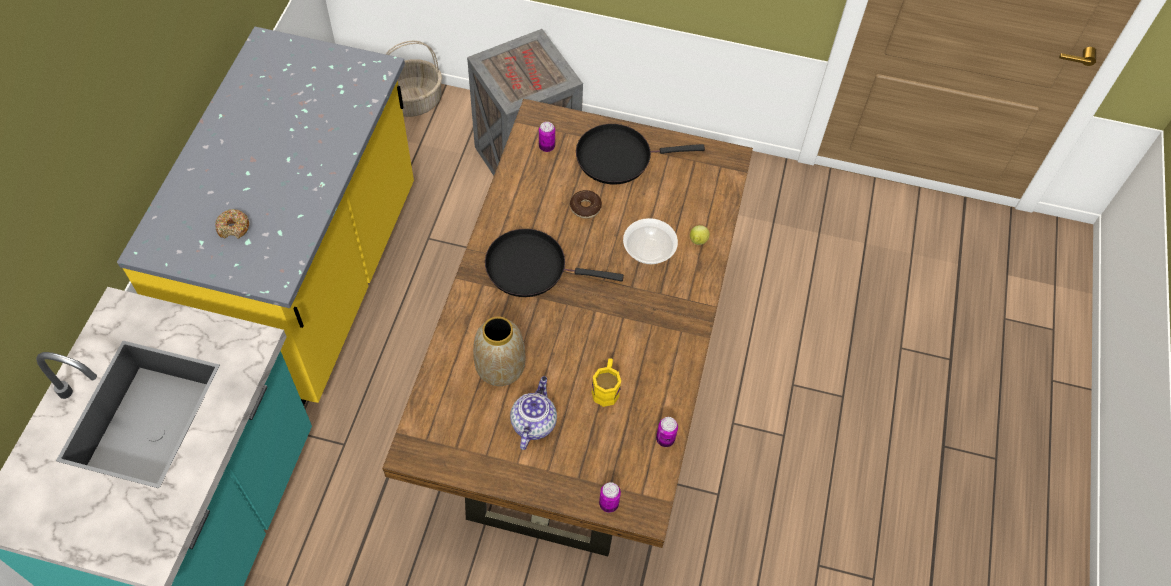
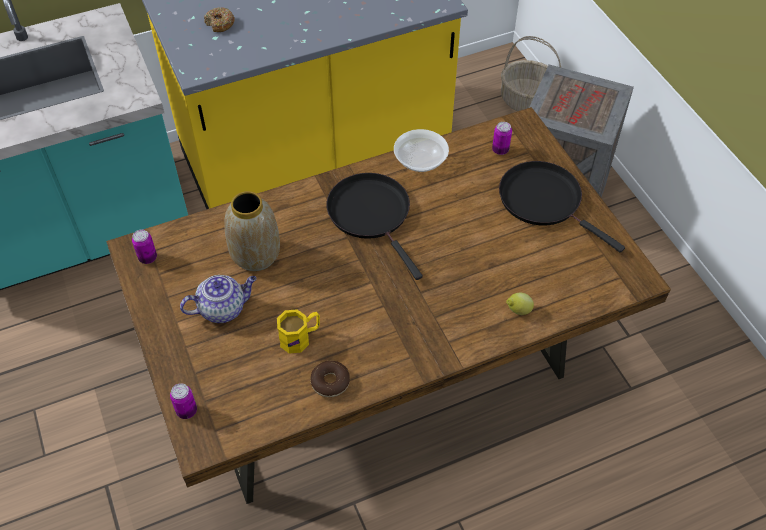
camera: 55 degrees right, 5 degrees down
(585, 207) = (468, 211): donut -> donut (330, 382)
(649, 250) = (471, 281): bowl -> bowl (420, 161)
(665, 439) = (286, 414): can -> can (148, 258)

